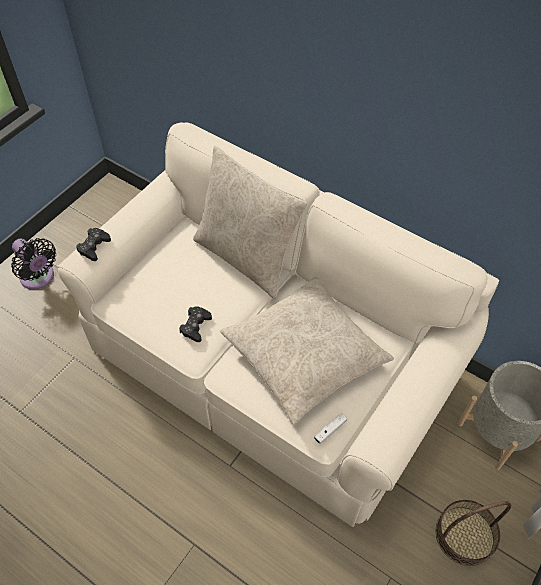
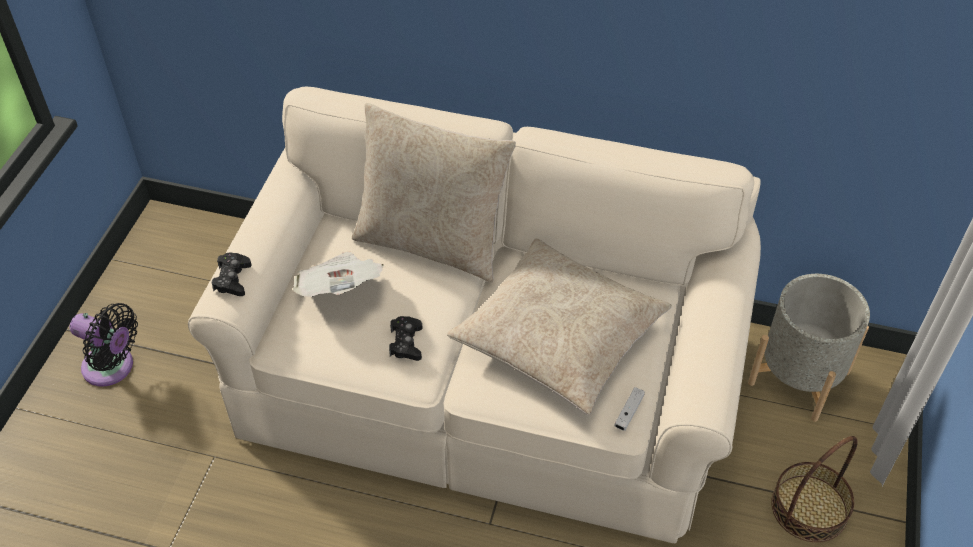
camera: 20 degrees left, 5 degrees down
(169, 274) = (340, 290): none -> newspaper

